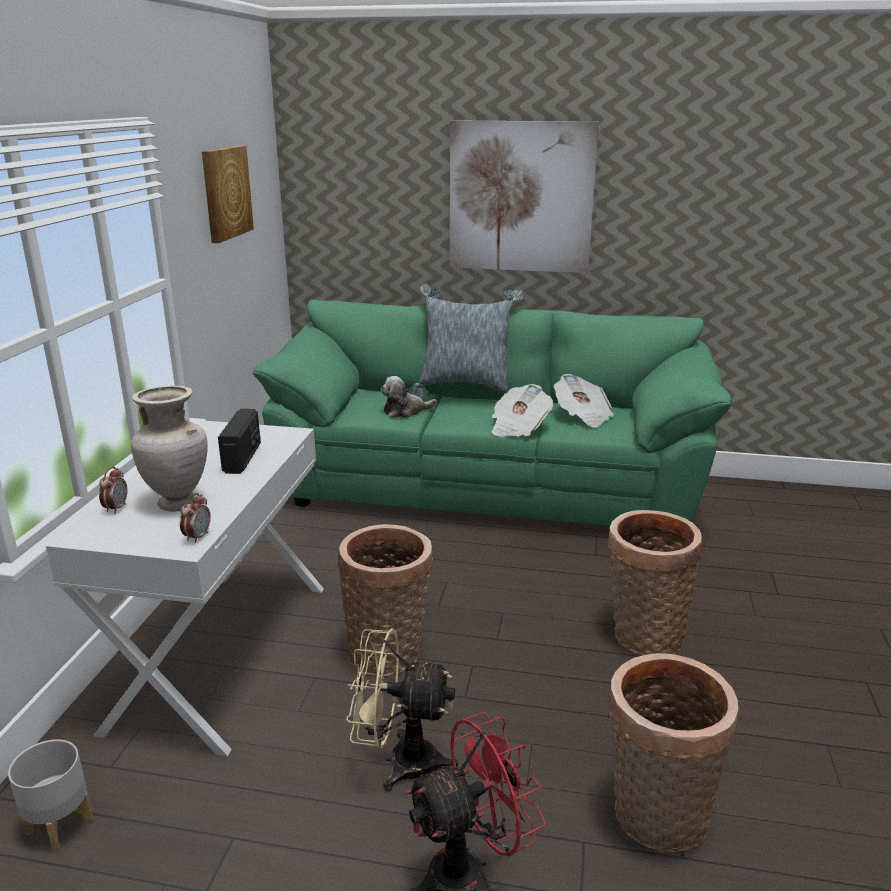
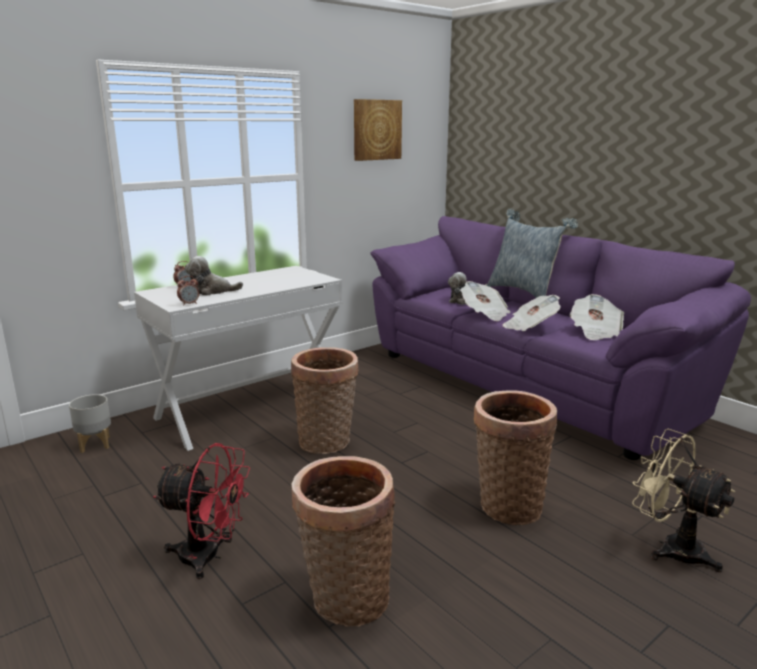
camera: 40 degrees right, 5 degrees down
(179, 503) = (211, 291): beige vase -> plush toy
(243, 458) = (278, 282): radio -> none
(400, 762) = (254, 492): beige fan -> beige fan (671, 547)
(452, 424) = (484, 314): none -> newspaper
(487, 493) = (524, 386): green sofa -> purple sofa
(521, 197) = (601, 144): picture -> none

